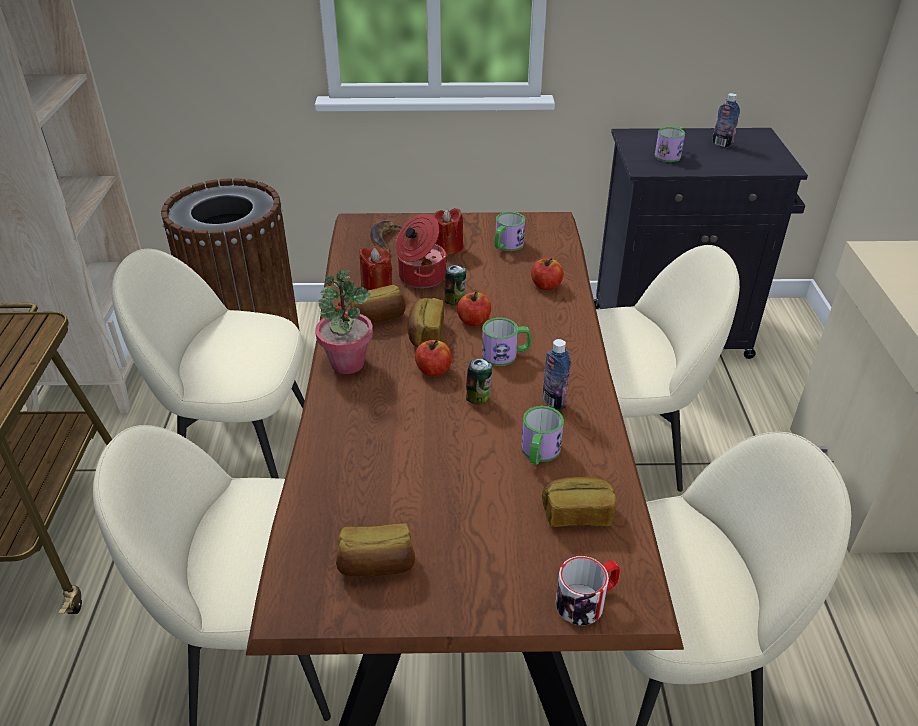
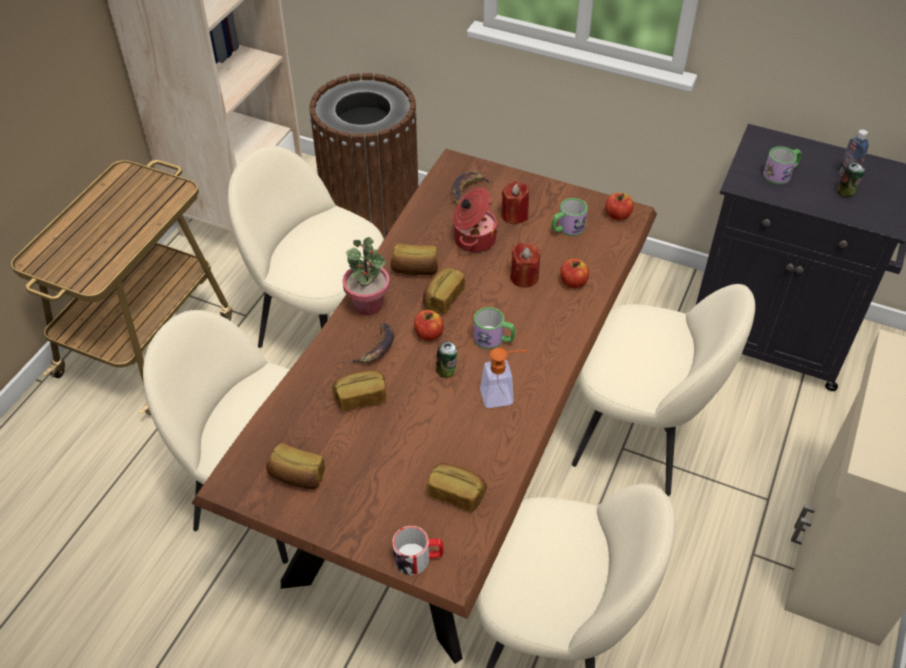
camera: 25 degrees right, 10 degrees up
(376, 287) = (431, 238): red candle -> red candle (524, 277)
(384, 400) = (376, 348): none -> banana
(399, 453) = (361, 397): none -> bread
(455, 301) = (486, 273): can -> can (846, 192)
(474, 321) = (489, 298): apple -> apple (617, 215)
(539, 453) = (461, 435): mug -> none
(554, 401) = (503, 395): bottle -> soap dispenser

